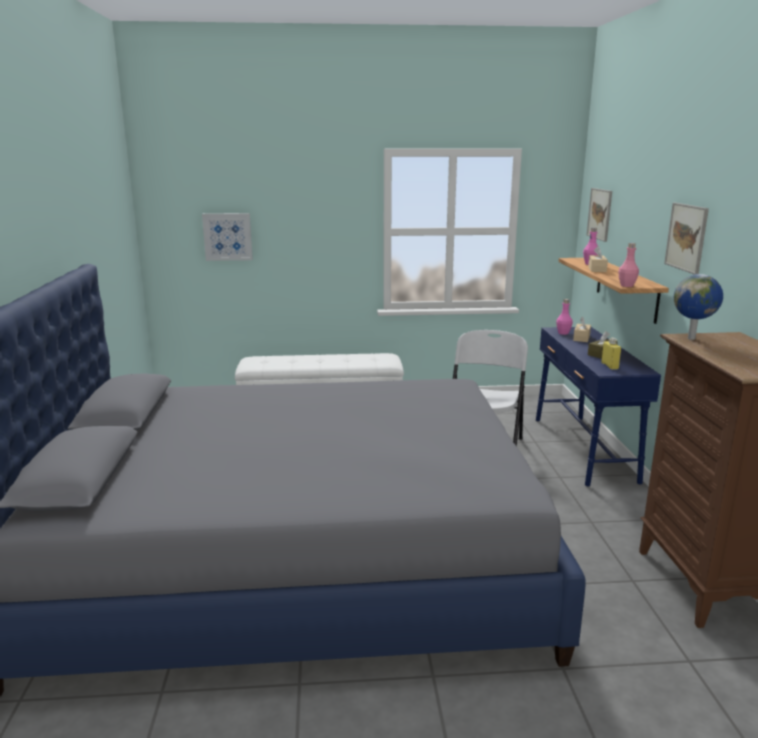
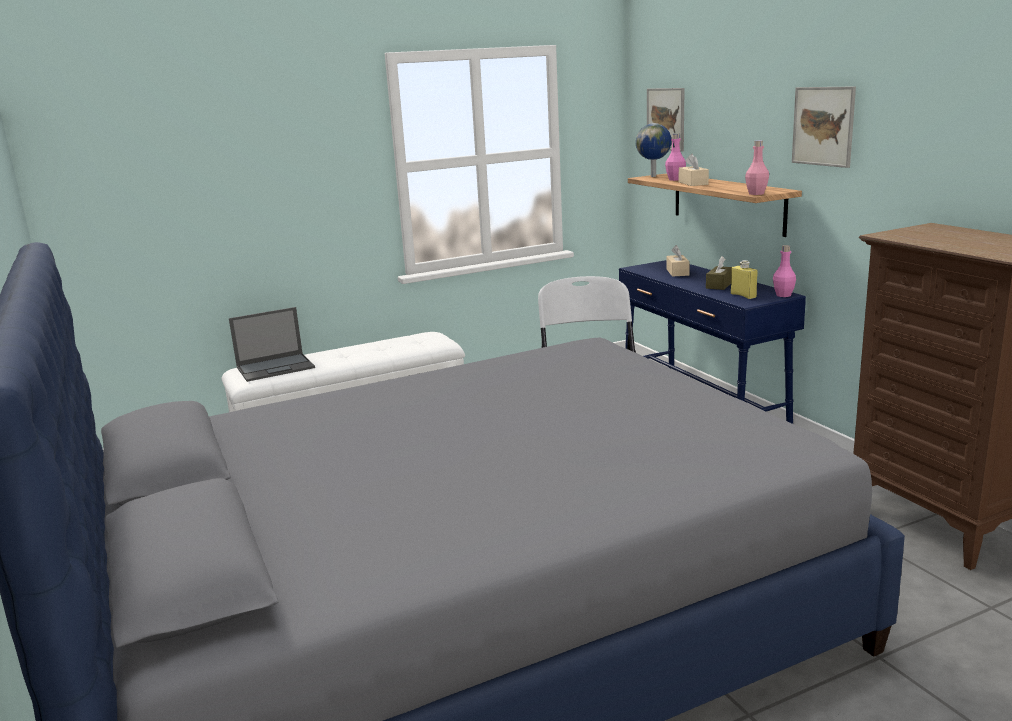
camera: 20 degrees left, 0 degrees up
(227, 236) = (174, 195): picture -> none
(272, 361) = (276, 367): none -> laptop
(563, 333) = (651, 270): pink bottle -> pink bottle (783, 295)
(692, 338) = (900, 234): globe -> globe (654, 176)

